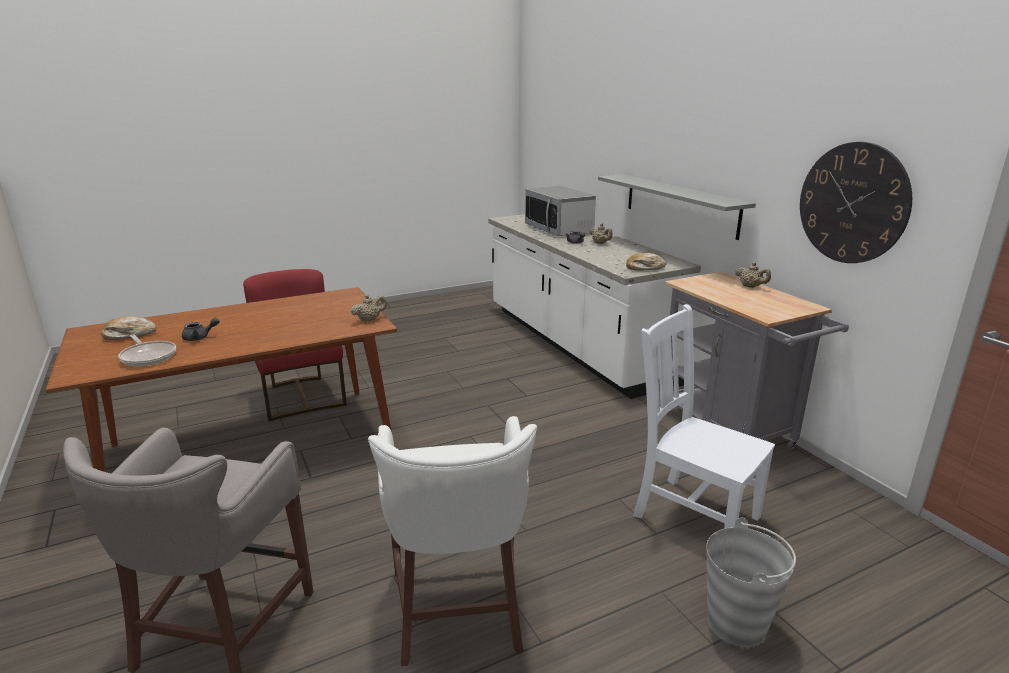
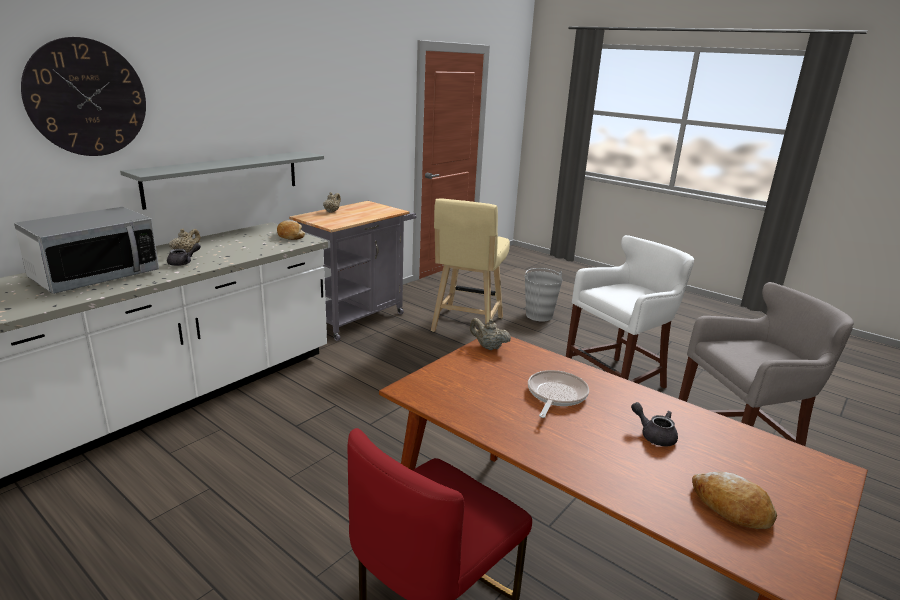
camera: 115 degrees left, 0 degrees up
(148, 356) = (733, 444): frying pan -> frying pan (555, 395)
(692, 514) = (466, 326): white chair -> beige stool
(852, 203) = (364, 131): wall clock -> wall clock (87, 98)

